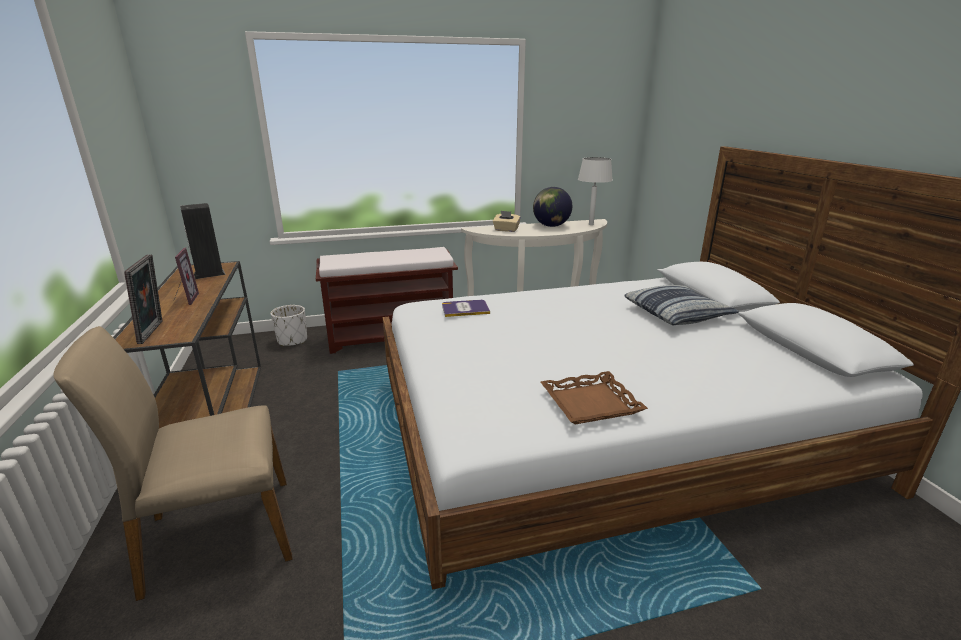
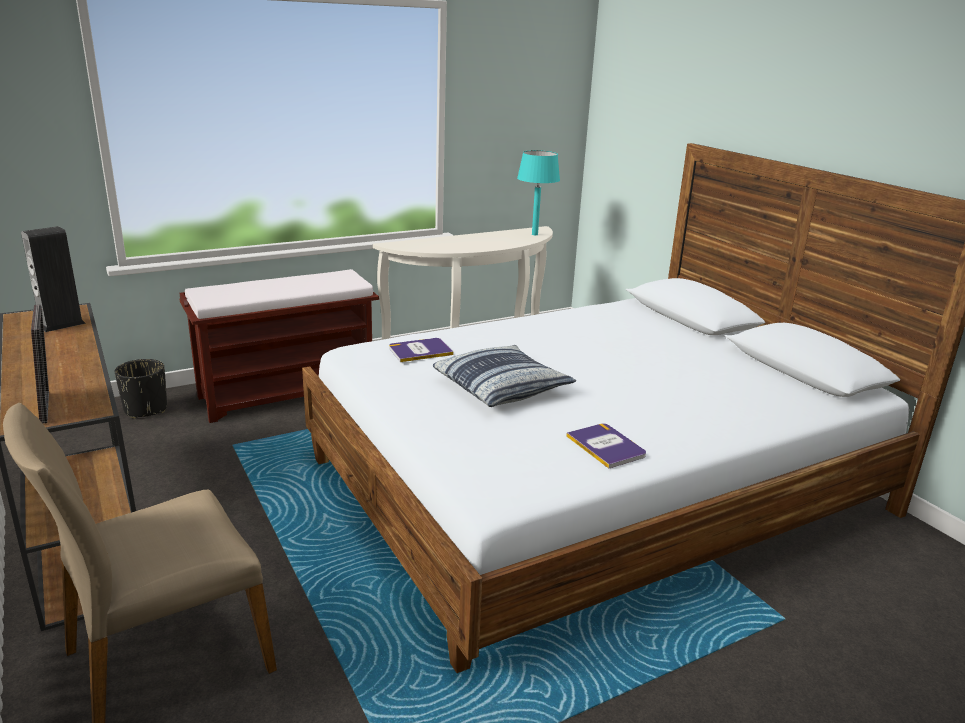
camera: 15 degrees left, 0 degrees up
(184, 299) = (55, 361): picture frame -> none
(292, 340) = (146, 409): white planter -> black planter
(506, 230) = (433, 245): beige tissue box -> none
(551, 226) = (487, 238): globe -> none
(590, 403) = (606, 446): brown tray -> book
(591, 224) = (534, 234): white table lamp -> turquoise table lamp
(677, 314) = (662, 342): pillow -> pillow (502, 387)

